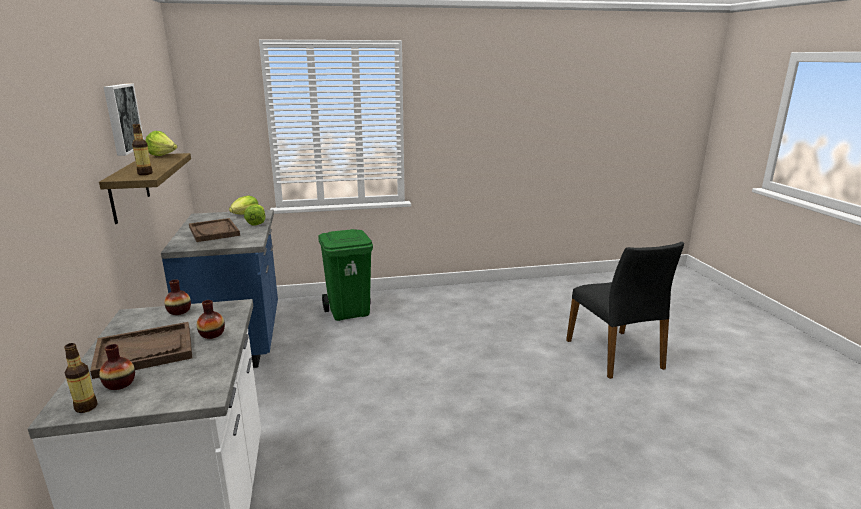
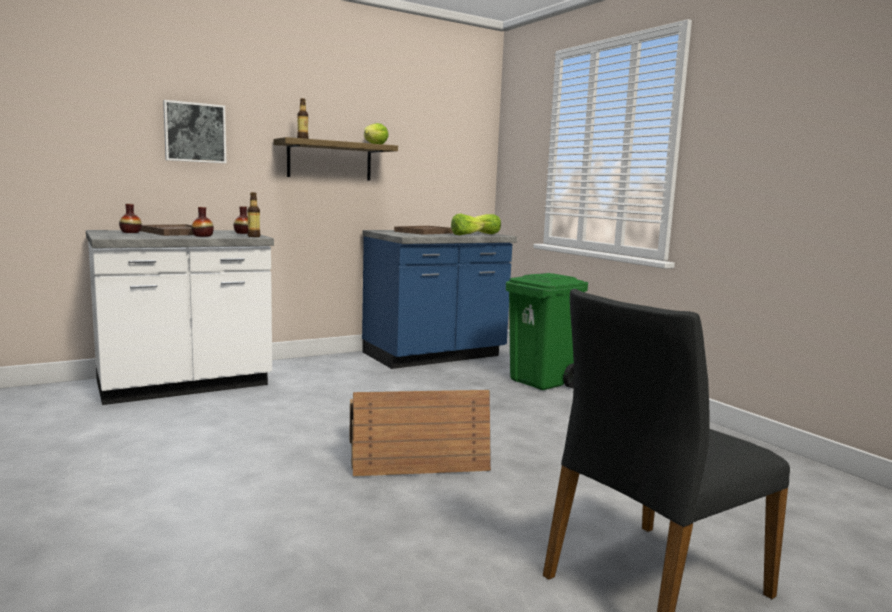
camera: 70 degrees right, 10 degrees down
(86, 407) = (103, 231): bottle -> bottle (254, 236)
(121, 118) = (343, 106): picture -> picture (195, 132)
(460, 389) = (414, 454): none -> crate

